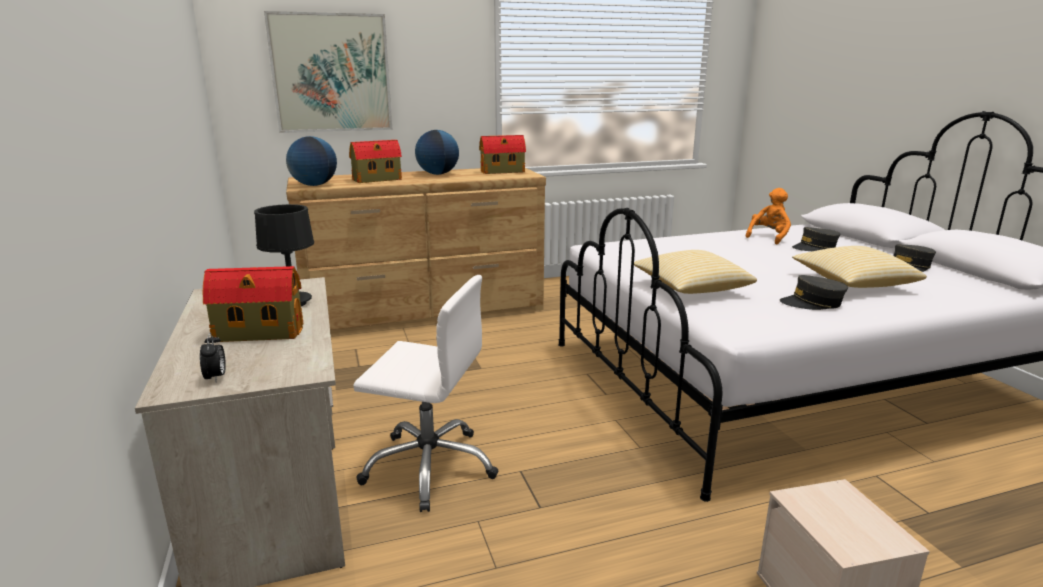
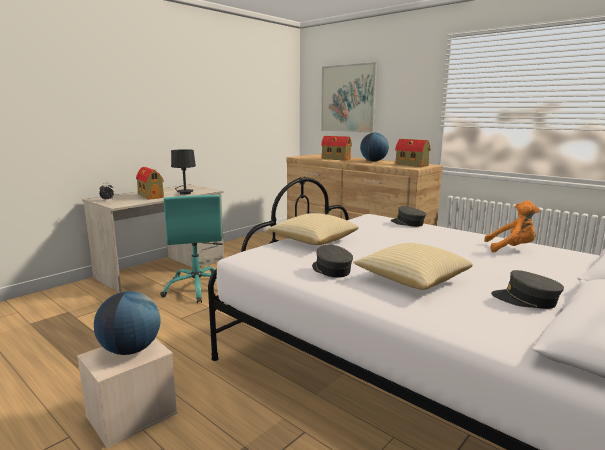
camera: 60 degrees right, 5 degrees down
(314, 185) = (303, 157): globe -> globe (130, 350)
(430, 466) = (197, 289): white office chair -> turquoise office chair
(815, 247) = (513, 264): grey cap -> grey cap (407, 223)

